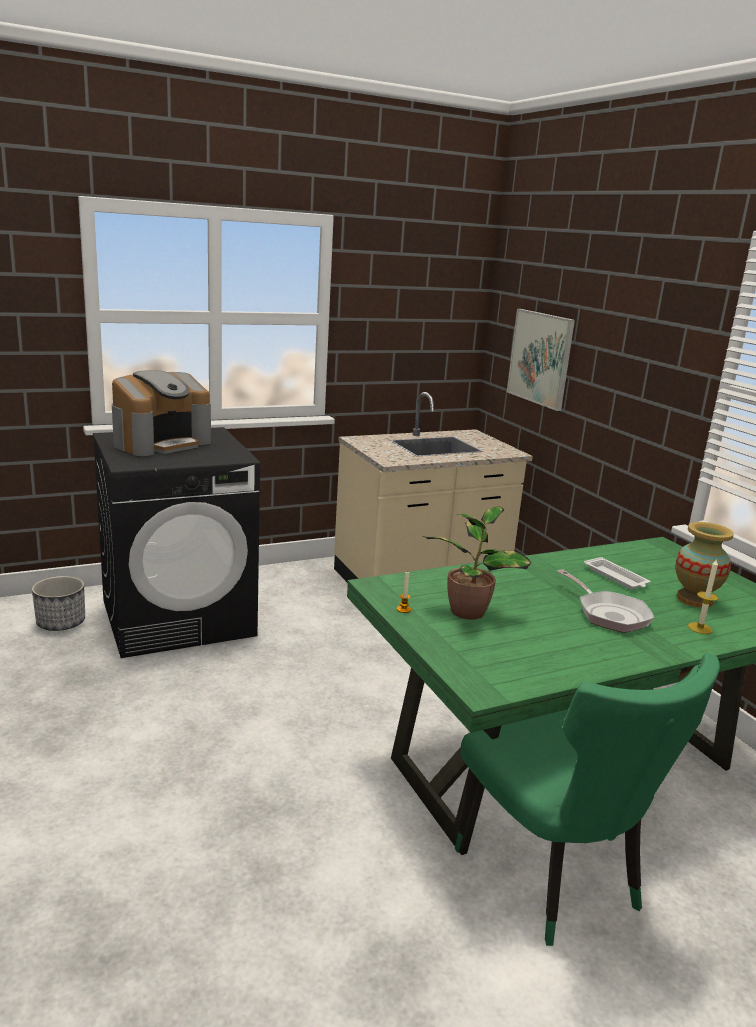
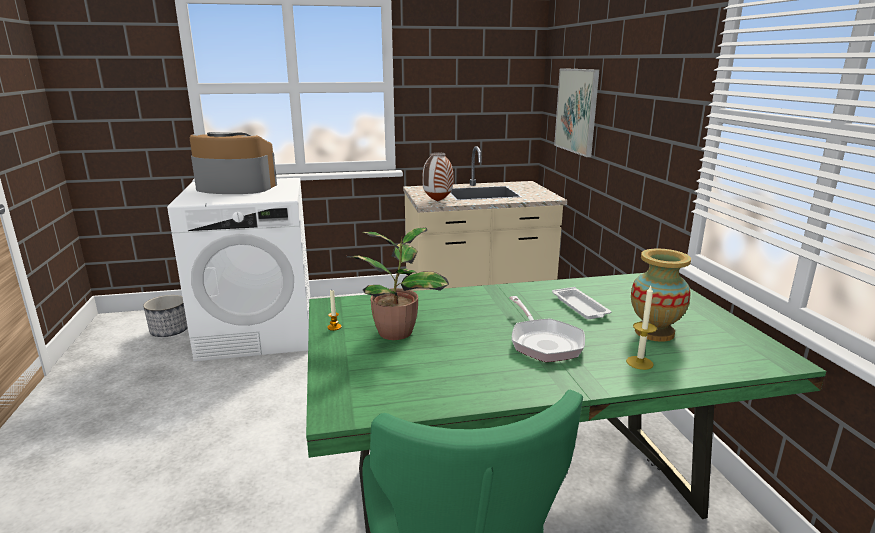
camera: 15 degrees right, 0 degrees up
(161, 443) = (235, 187): coffee machine -> coffee machine turned 135 degrees counterclockwise
(179, 618) = (259, 332): black washing machine -> white washing machine
(398, 458) = (437, 201): none -> vase

